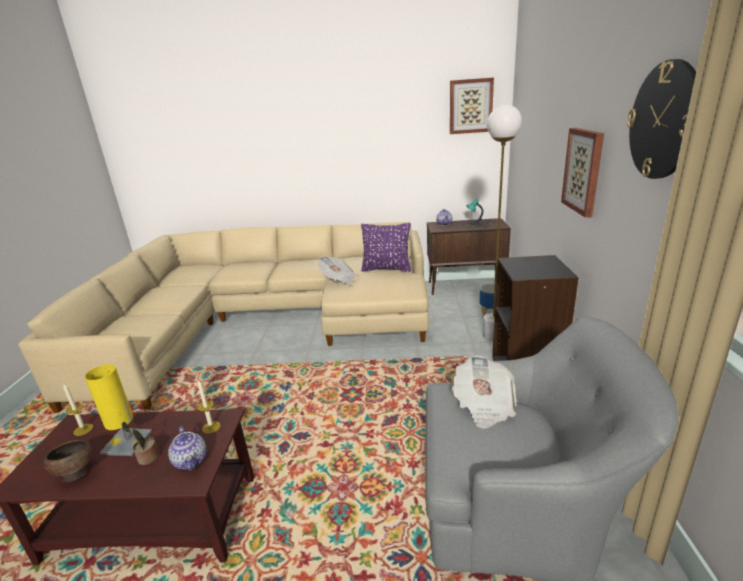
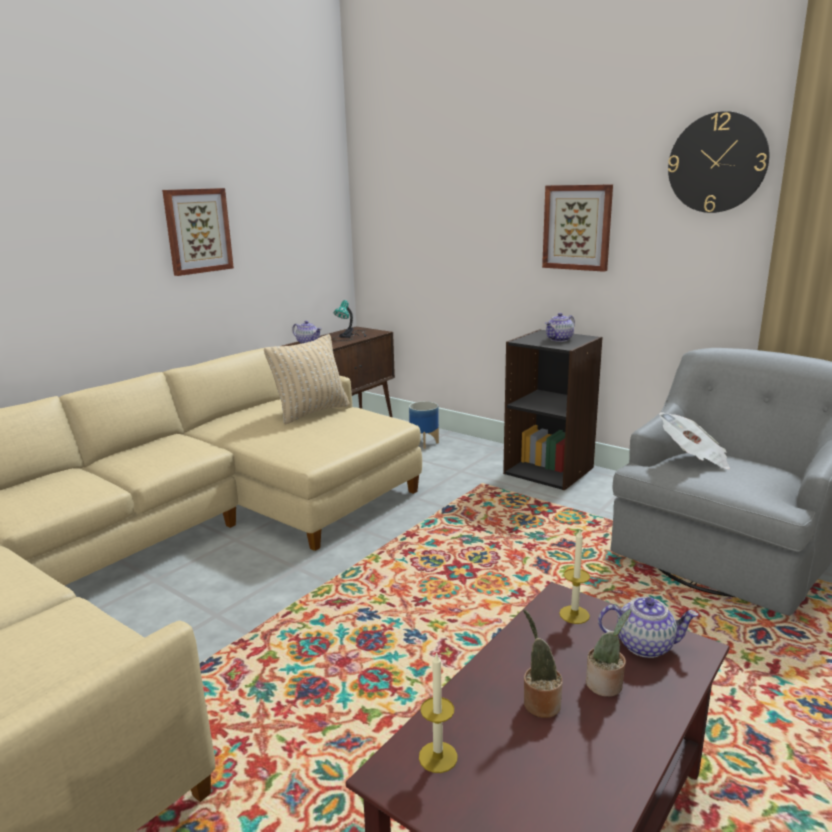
camera: 55 degrees left, 5 degrees down
(75, 475) = (589, 776): brown bowl -> none
(127, 442) = (539, 703): yellow table lamp -> potted plant
(338, 279) = (276, 442): newspaper -> none
(386, 269) = (311, 412): purple pillow -> beige pillow
(470, 106) = (310, 174): picture -> picture (197, 231)
(492, 336) = (466, 458): white floor lamp -> none
(537, 268) = (559, 339): none -> teapot

